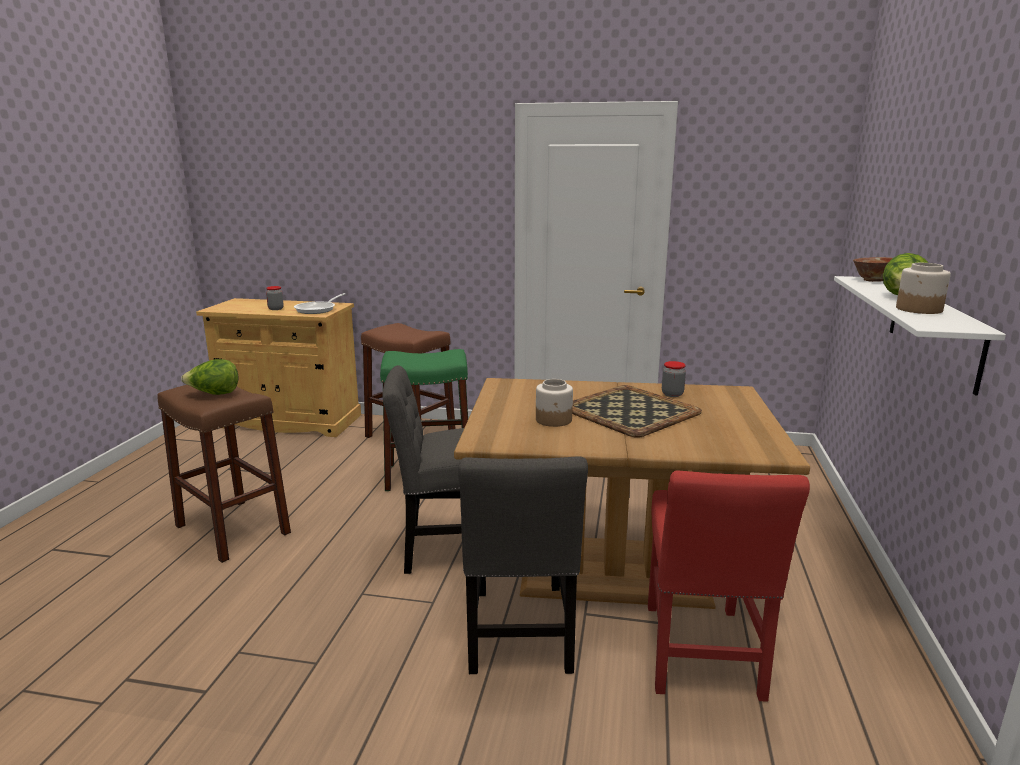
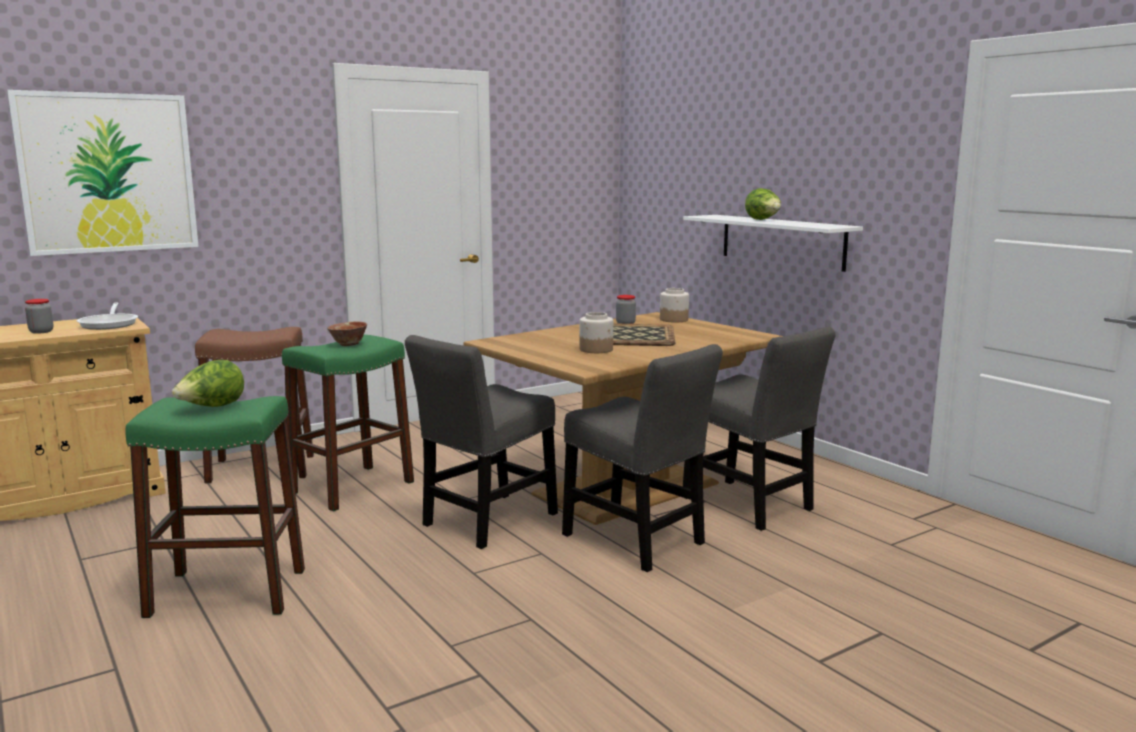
camera: 45 degrees left, 5 degrees down
(232, 529) = (227, 592): brown stool -> green stool
(342, 198) = (108, 173): none -> picture
(701, 656) = (751, 506): red chair -> grey chair
(873, 280) = (714, 216): bowl -> bowl (348, 344)
(919, 309) = (793, 223): jar -> jar (674, 320)

